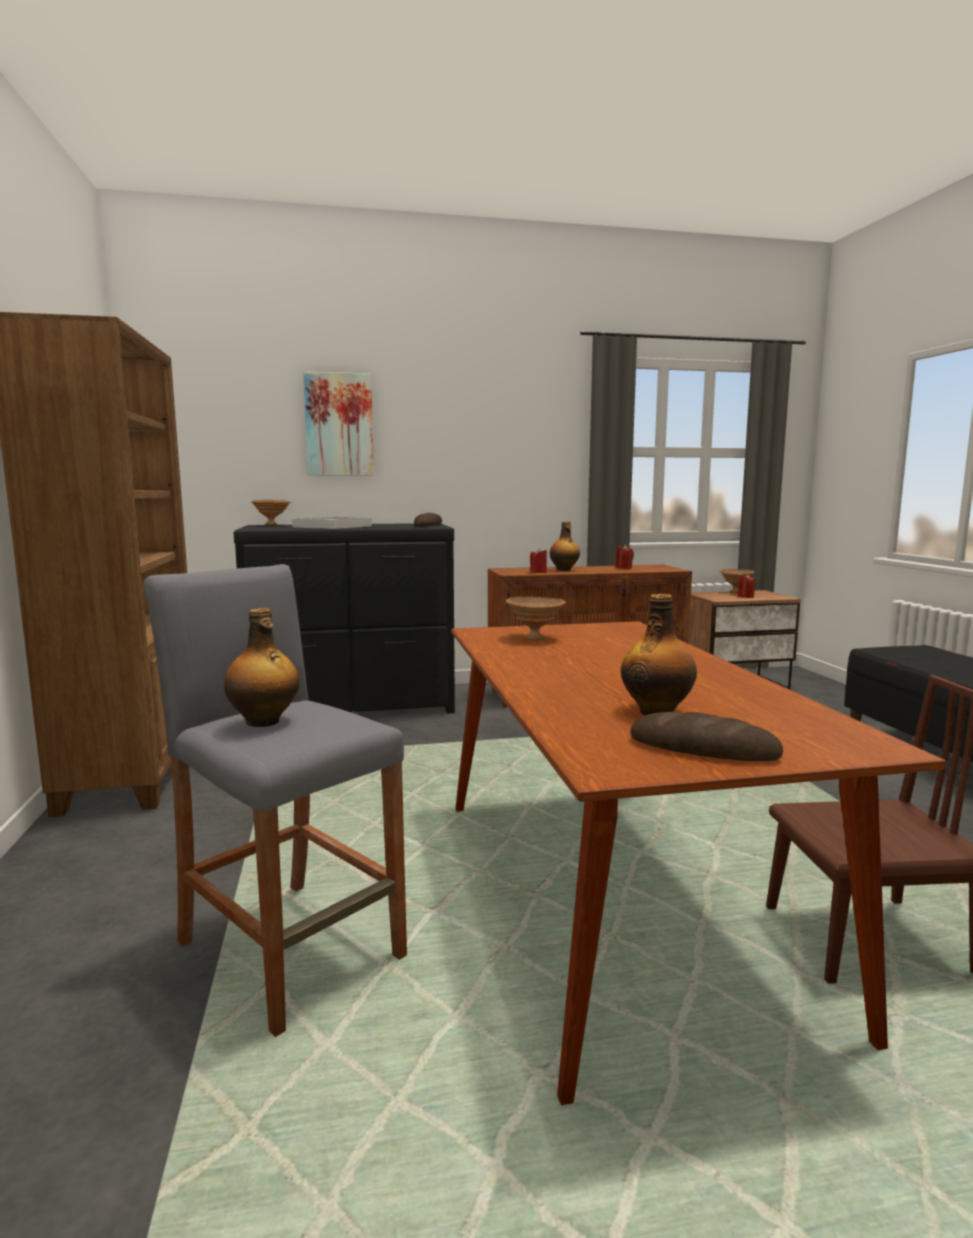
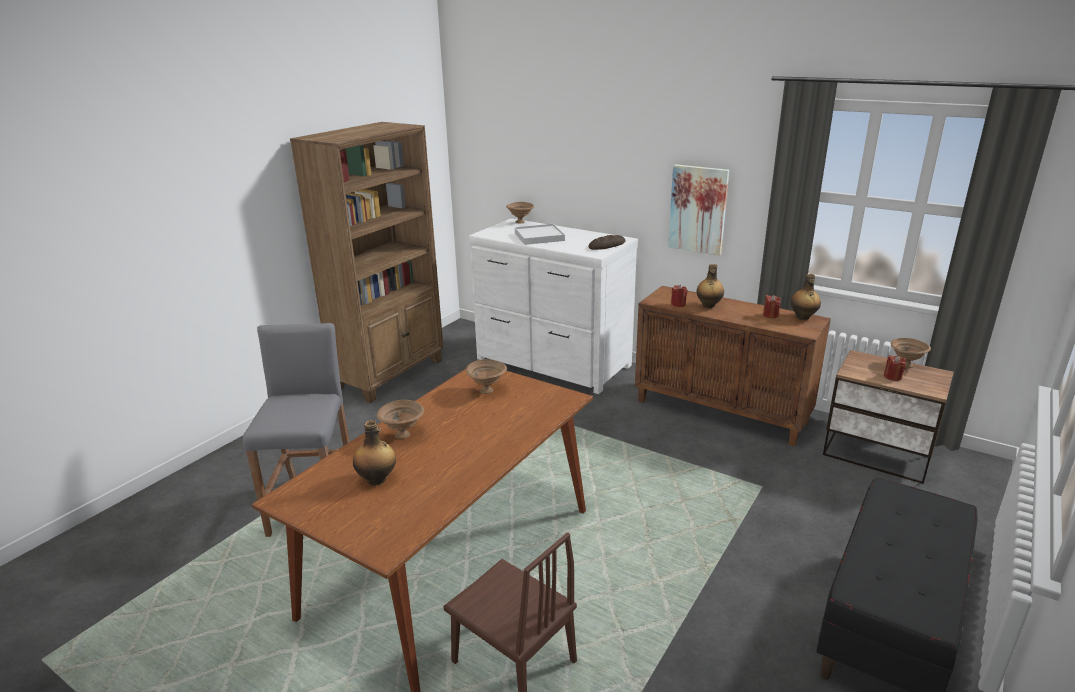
camera: 45 degrees right, 15 degrees up
(264, 722) = (282, 406): bottle -> bottle (803, 317)
(339, 425) = (572, 150): picture -> picture (698, 209)
(353, 705) = (552, 363): black dresser -> white dresser
(558, 680) = (403, 435): none -> brown bowl
(703, 748) = (332, 509): bread -> none

